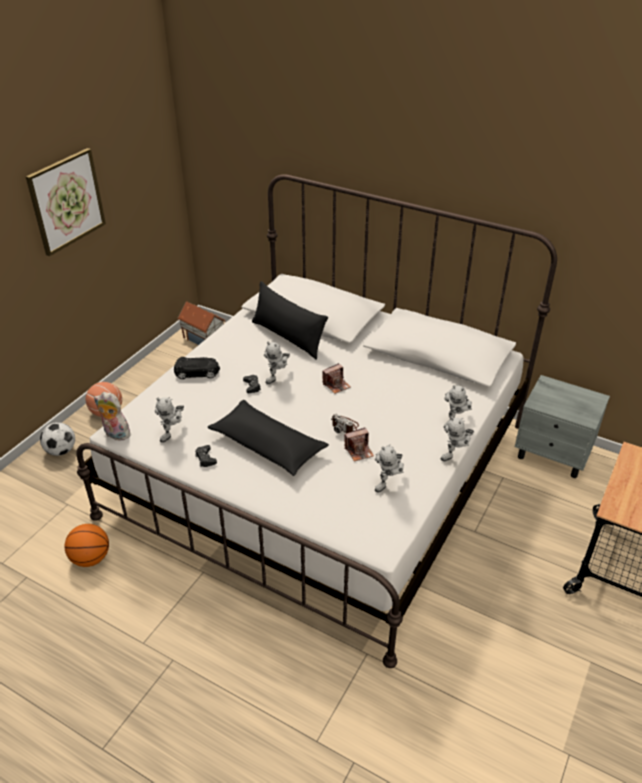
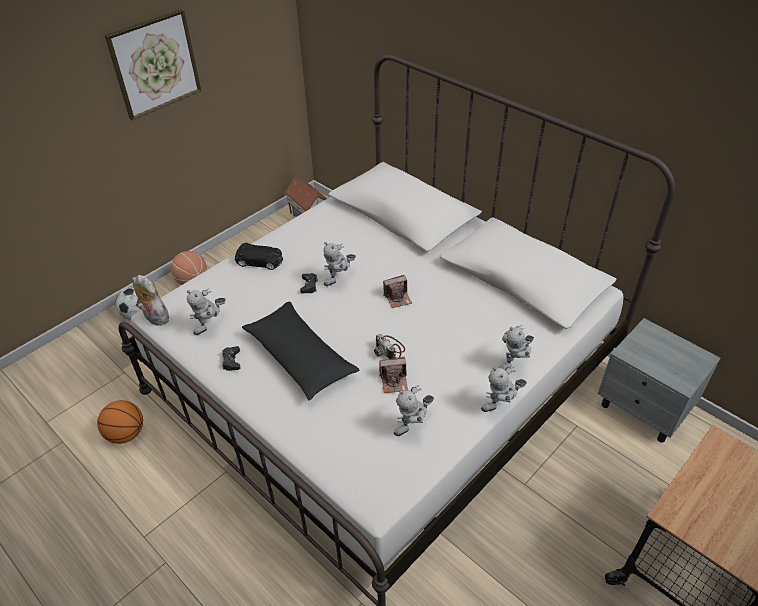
camera: 15 degrees right, 5 degrees up
(288, 337) = (367, 235): black pillow -> none

